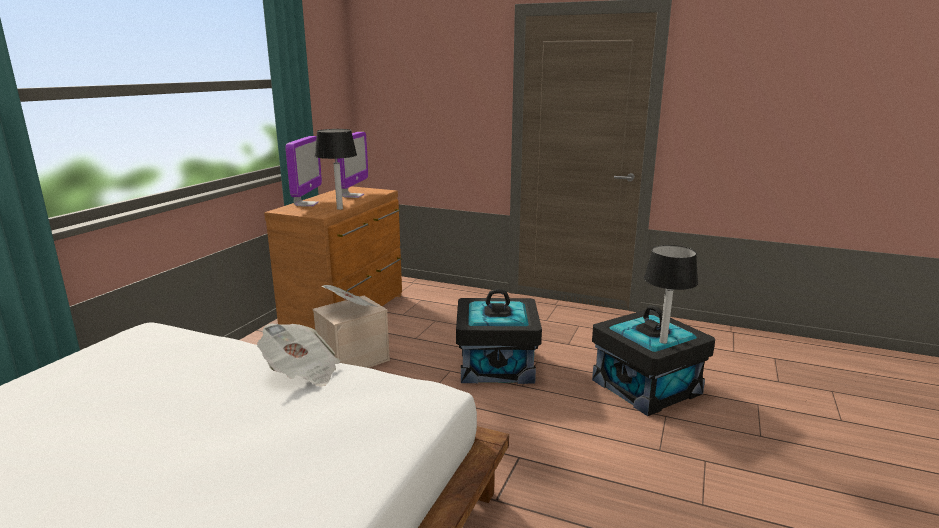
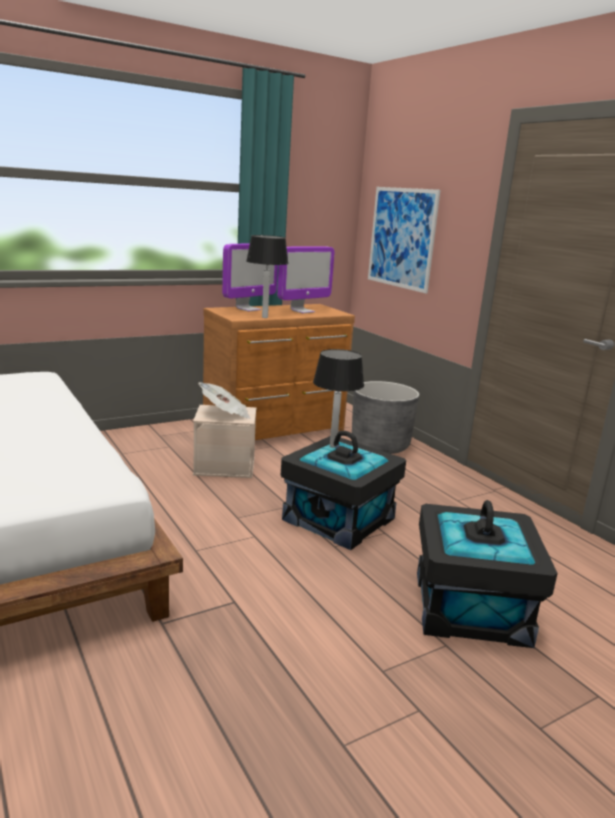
camera: 35 degrees right, 0 degrees up
(302, 372) = (60, 432): newspaper -> none
(412, 115) = (401, 238): none -> picture
(443, 298) = (380, 445): none -> grey planter
(663, 342) = (471, 549): table lamp -> table lamp (332, 446)

